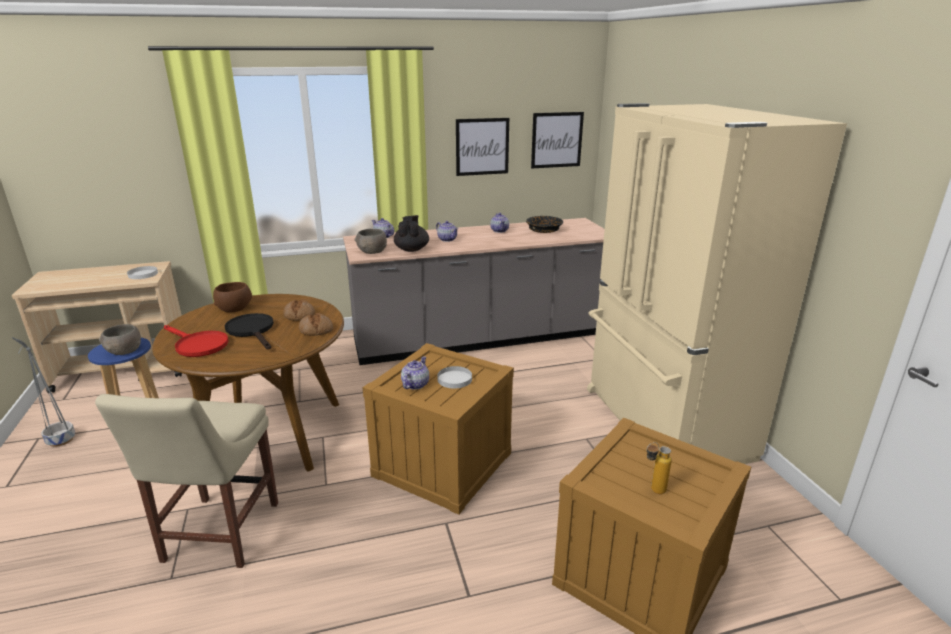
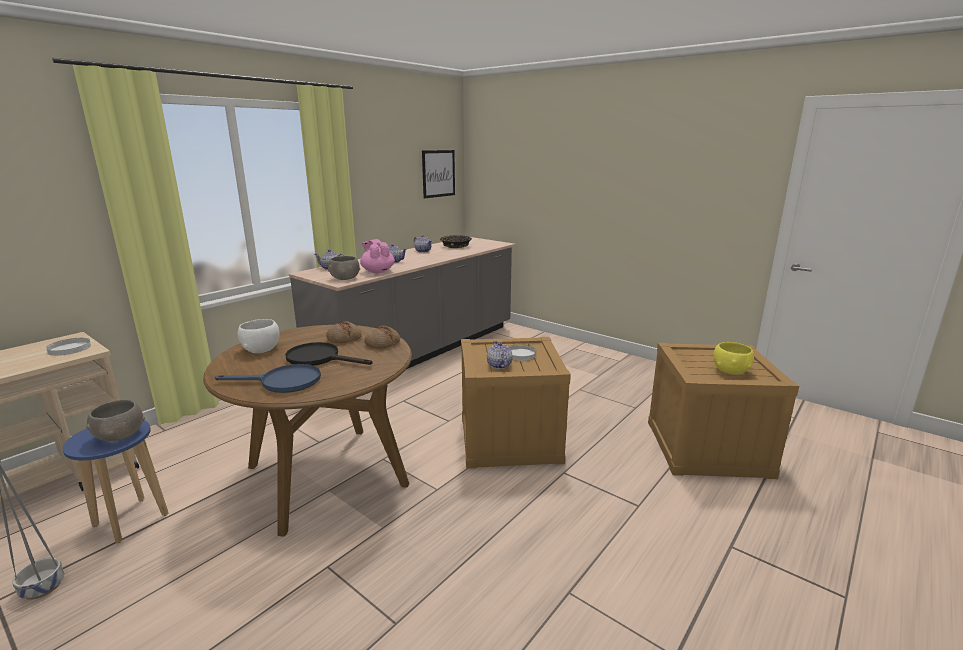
camera: 35 degrees left, 5 degrees down
(198, 345) = (283, 382): red frying pan -> blue frying pan
(218, 535) = (393, 569): beige chair -> none
(234, 308) = (260, 349): brown bowl -> white bowl
(411, 249) = (377, 271): black teapot -> pink teapot
(482, 146) = (388, 180): picture -> none
(652, 490) = (731, 371): bottle -> yellow bowl
(662, 423) = (609, 366): beige fridge -> none

